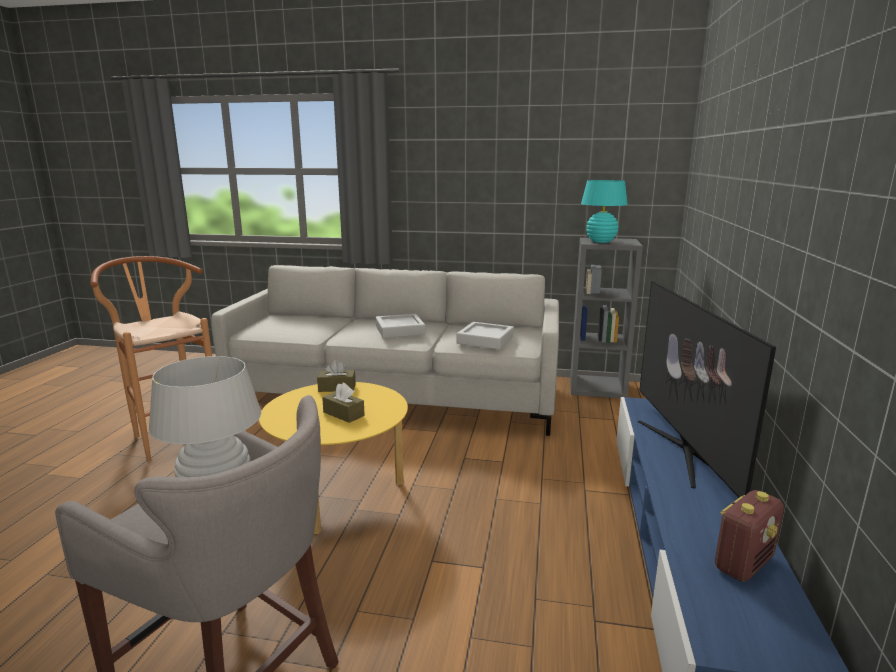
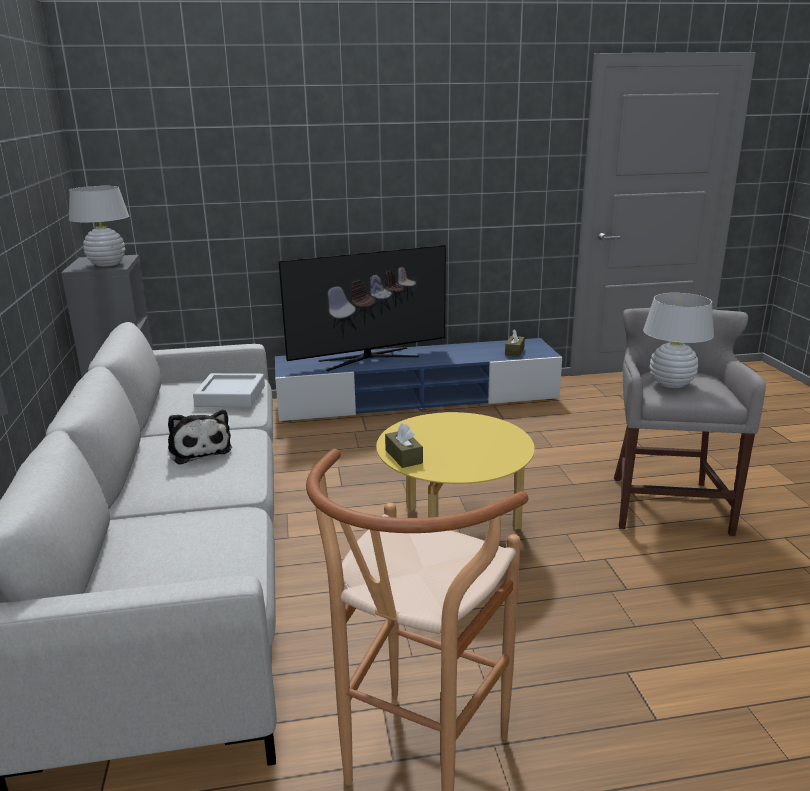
camera: 110 degrees left, 5 degrees up
(343, 414) = (462, 436): brown tissue box -> brown tissue box (514, 351)
(400, 330) = (199, 449): grey tray -> plush toy
(600, 241) = (107, 264): turquoise table lamp -> white table lamp
(743, 563) = (482, 348): radio -> none

